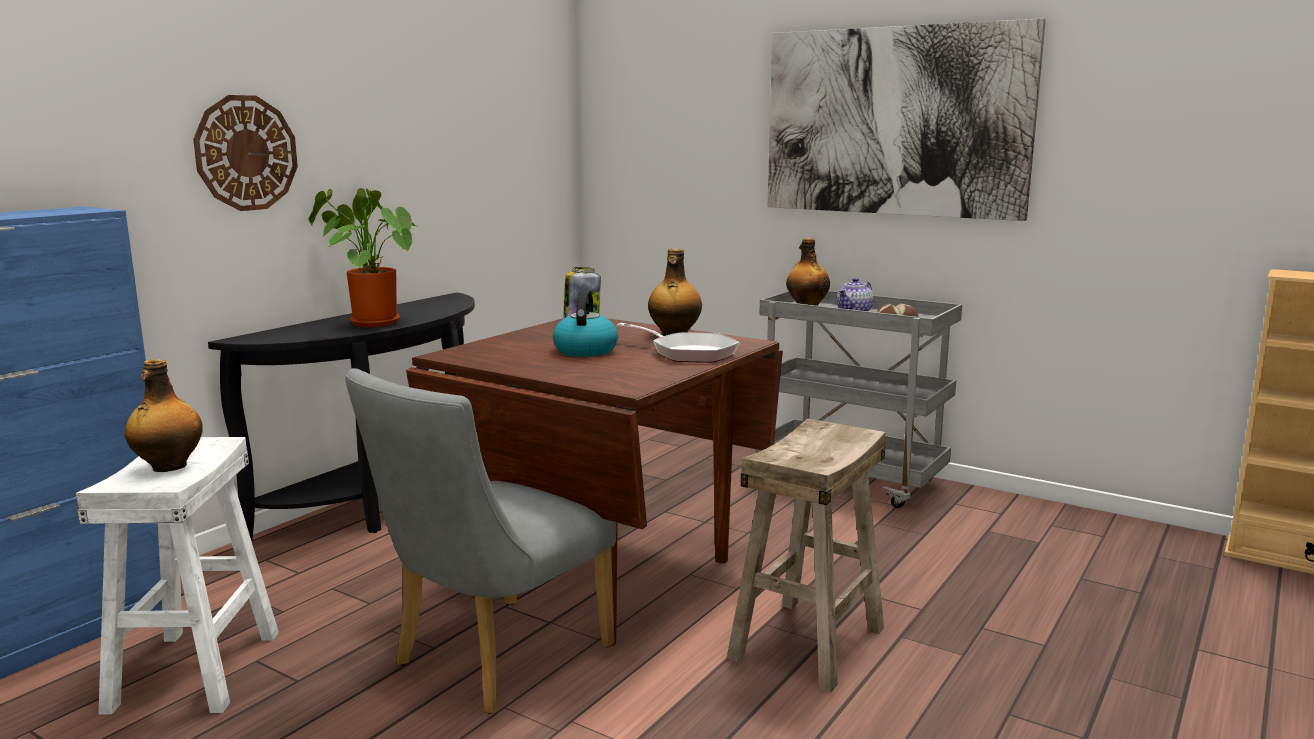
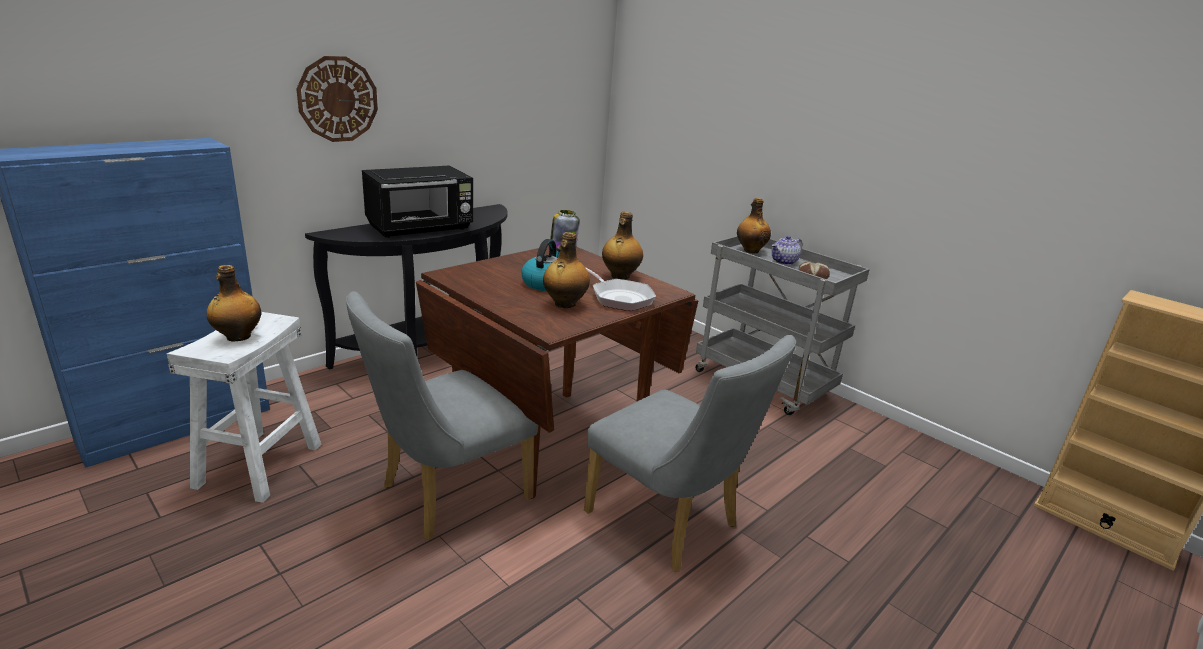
camera: 10 degrees right, 10 degrees up
(370, 322) = (421, 228): potted plant -> black microwave
(626, 365) = (564, 304): none -> bottle
(808, 643) = (670, 524): beige stool -> grey chair
(894, 122) = (843, 113): picture -> none

